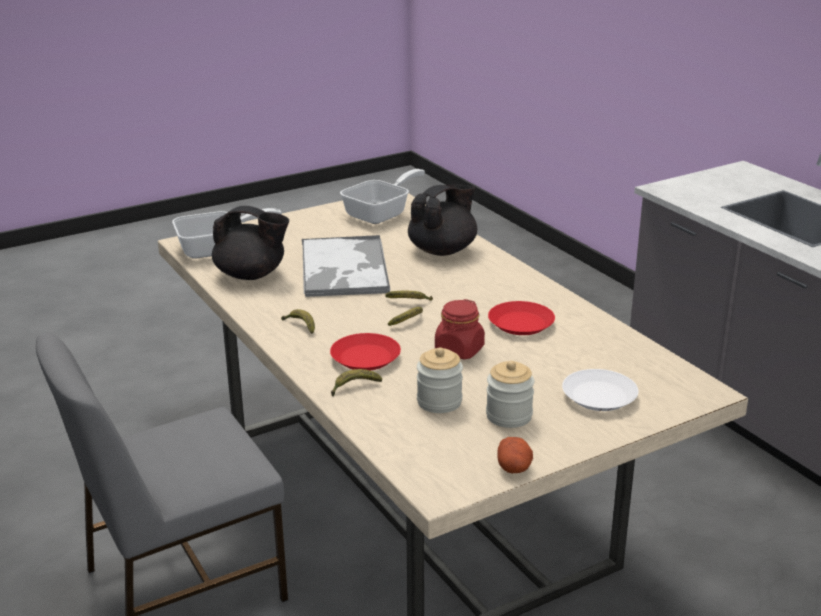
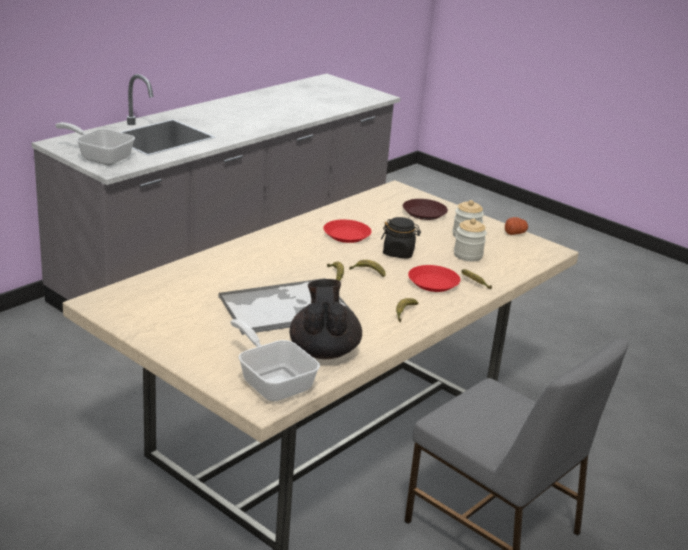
camera: 110 degrees left, 0 degrees up
(382, 214) = (146, 303): frying pan -> frying pan (100, 157)
(443, 250) = (228, 268): black teapot -> none
(459, 350) = (398, 253): red jar -> black jar
(599, 396) = (423, 213): white plate -> brown plate

